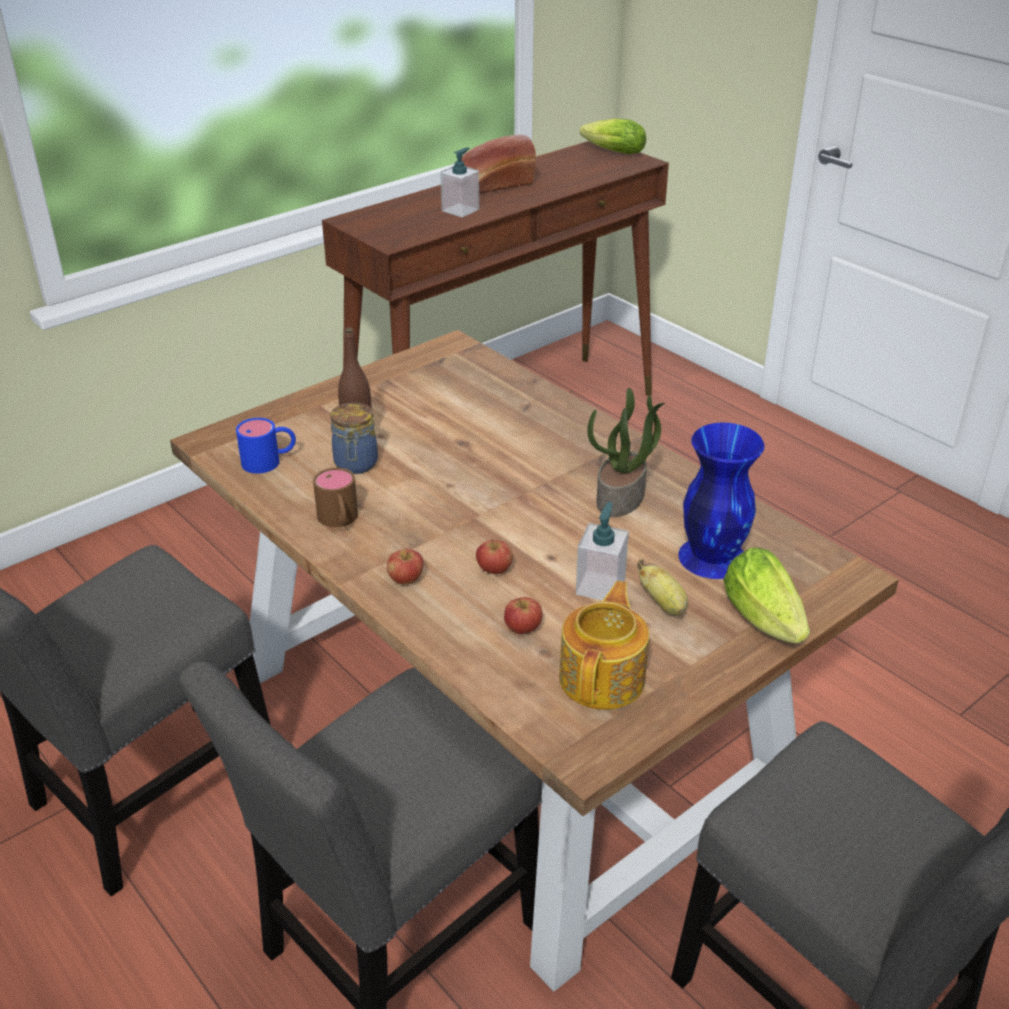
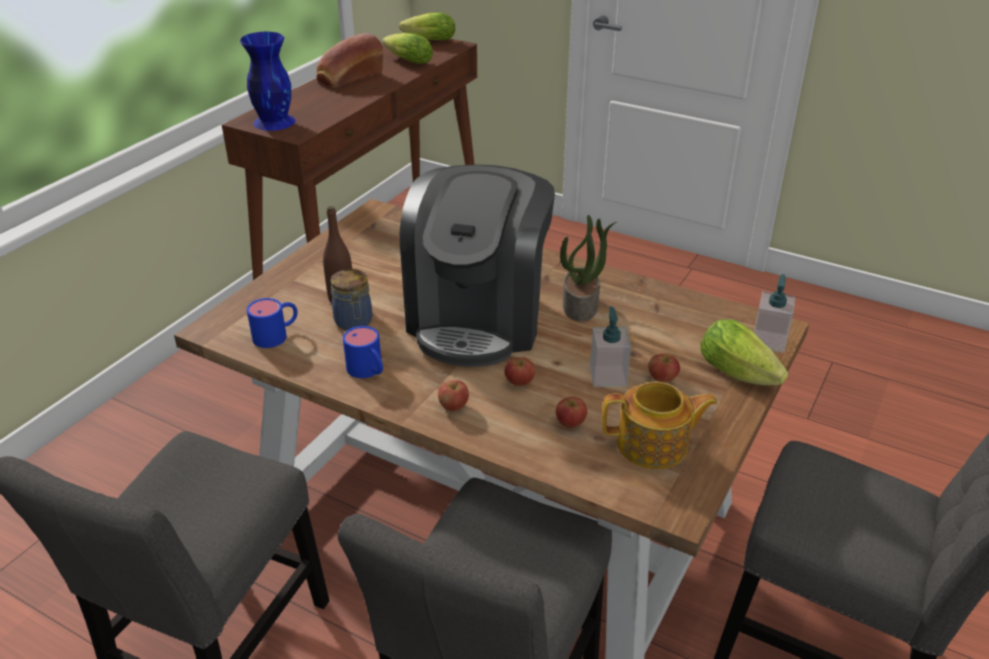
camera: 20 degrees left, 0 degrees up
(339, 520) = (368, 371): brown mug -> blue mug
(460, 210) = (336, 101): soap dispenser -> soap dispenser (769, 341)
(493, 488) = (478, 318): none -> coffee machine
(570, 174) = (406, 61): none -> lettuce
(603, 678) = (654, 446): teapot -> teapot turned 90 degrees clockwise
(664, 604) = (662, 378): banana -> apple
(711, 556) = (673, 335): blue vase -> blue vase (273, 122)

